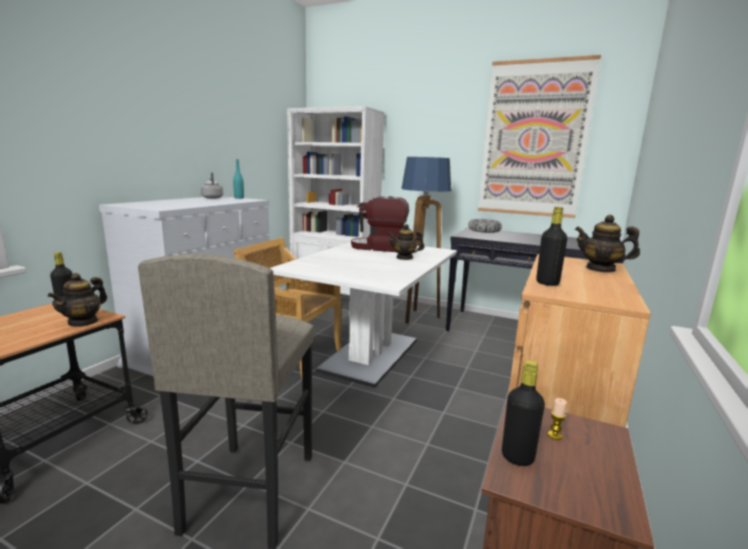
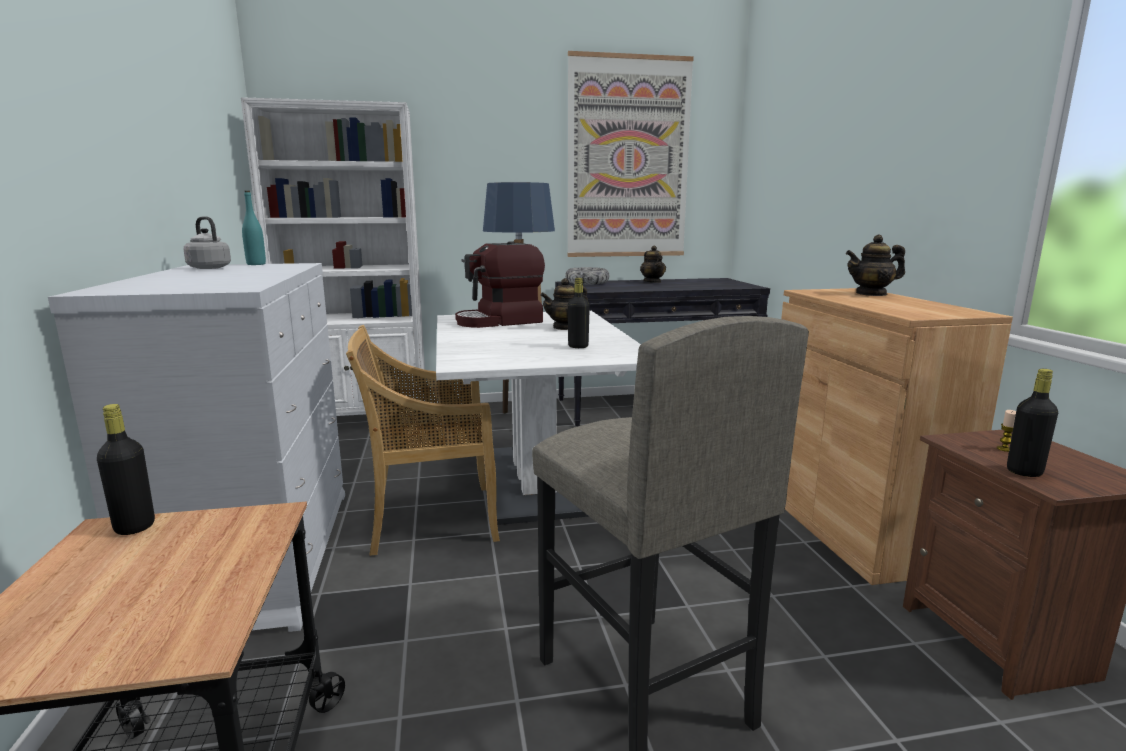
camera: 35 degrees left, 0 degrees up
(83, 322) = (254, 534): teapot -> teapot (652, 282)
(547, 283) = (891, 310): black bottle -> black bottle (578, 346)

